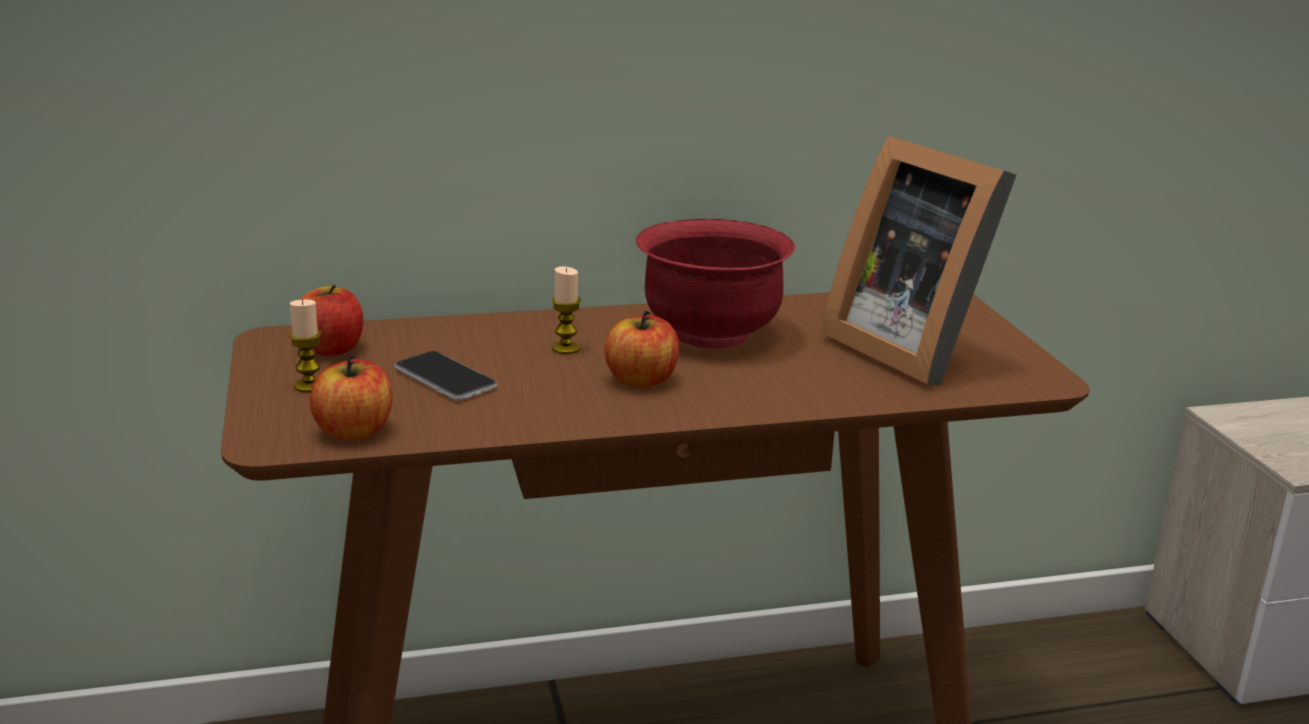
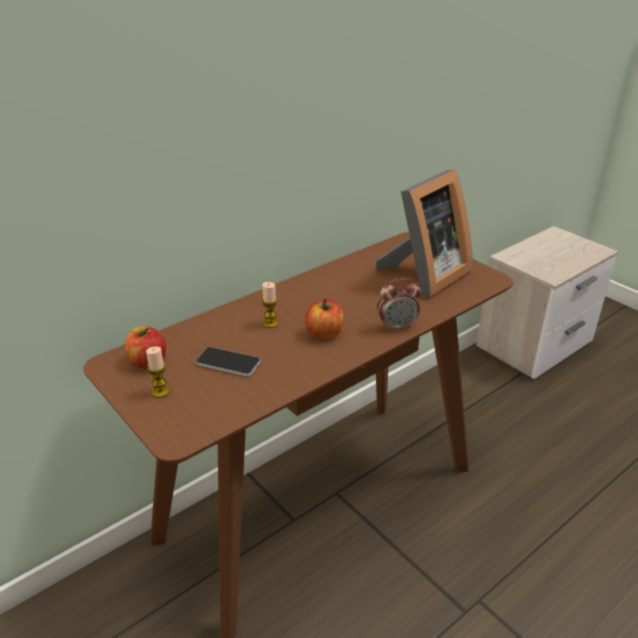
camera: 25 degrees left, 10 degrees up
(354, 431) = (214, 415): apple -> none
(711, 334) = (330, 293): red bowl -> none
(778, 401) = (397, 327): none -> alarm clock
(911, 347) = (424, 275): picture frame -> picture frame turned 75 degrees counterclockwise

